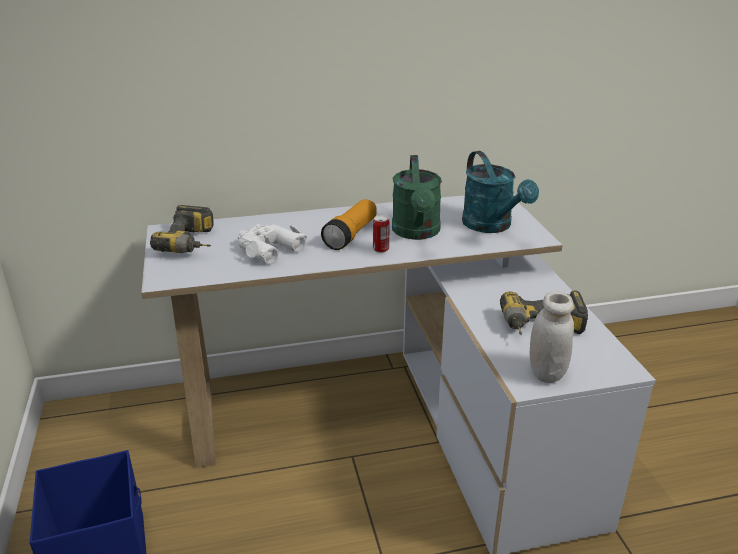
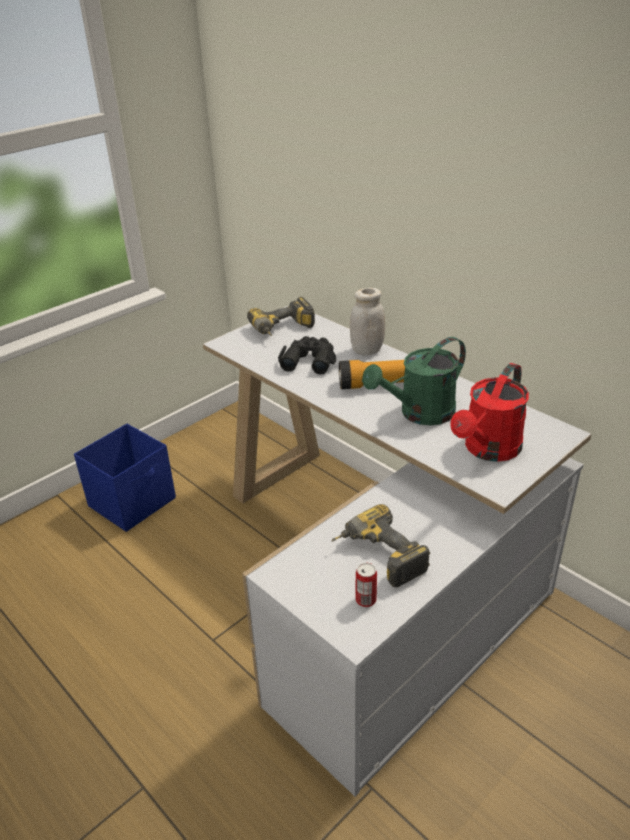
camera: 60 degrees right, 5 degrees up
(268, 249) = (309, 360): white binoculars -> black binoculars
(380, 249) = (366, 407): can -> can (366, 600)
(492, 226) = (488, 450): turquoise watering can -> red watering can
(546, 373) = (303, 582): white jar -> white jar (367, 350)

